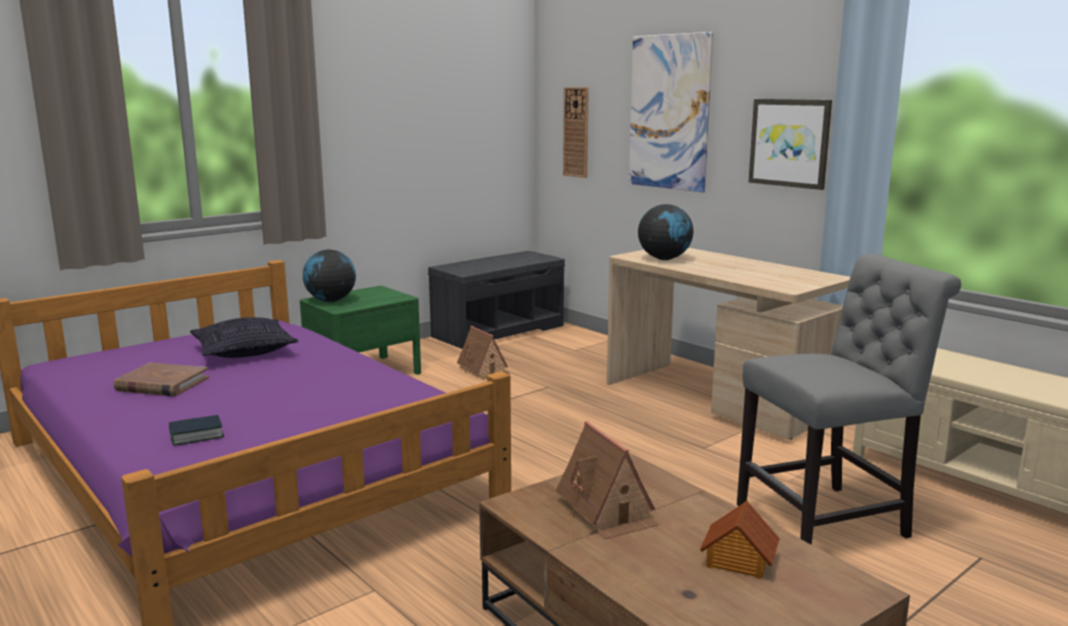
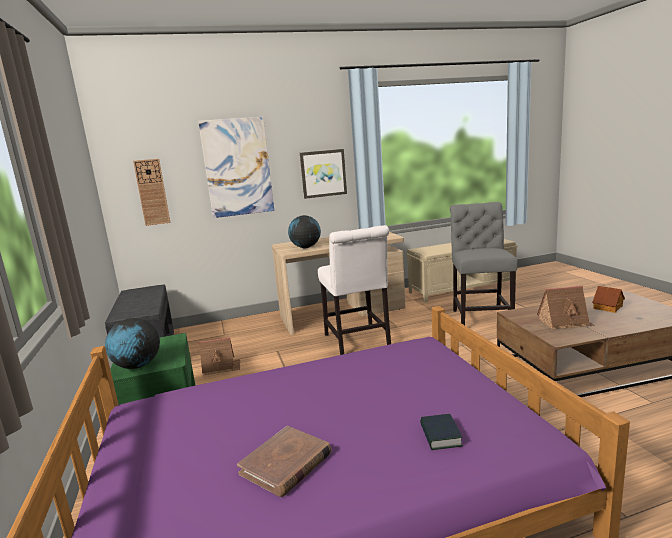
camera: 65 degrees left, 0 degrees up
(244, 352) = (225, 417): pillow -> none
(613, 429) = (358, 342): none -> white chair

